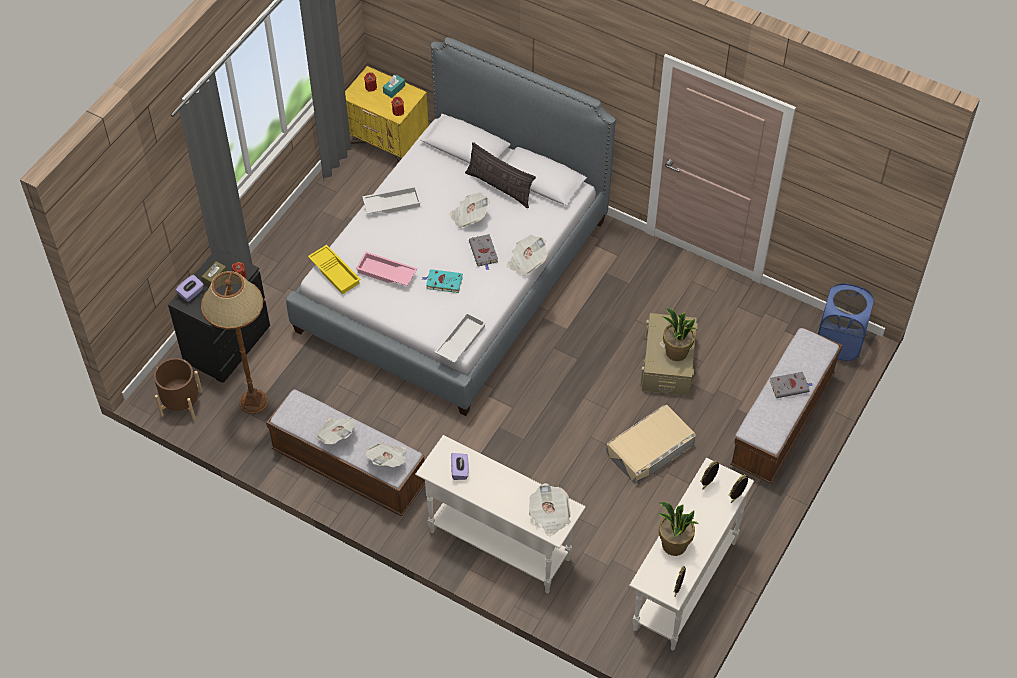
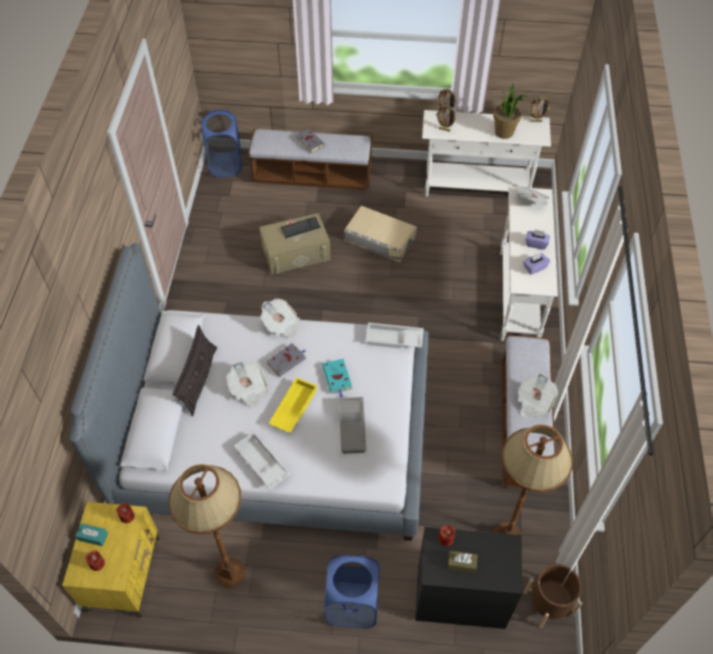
camera: 115 degrees left, 0 degrees up
(191, 293) = (495, 576): purple tissue box -> purple tissue box (536, 244)
(270, 272) = (352, 605): none -> blue laundry basket
(335, 272) = (374, 473): yellow tray -> yellow tray (293, 407)
(348, 205) = (229, 572): none -> brown floor lamp
(385, 273) = (353, 428): pink tray -> grey tray
(388, 460) = (531, 353): newspaper -> none
(676, 352) = (300, 228): potted plant -> keyboard

